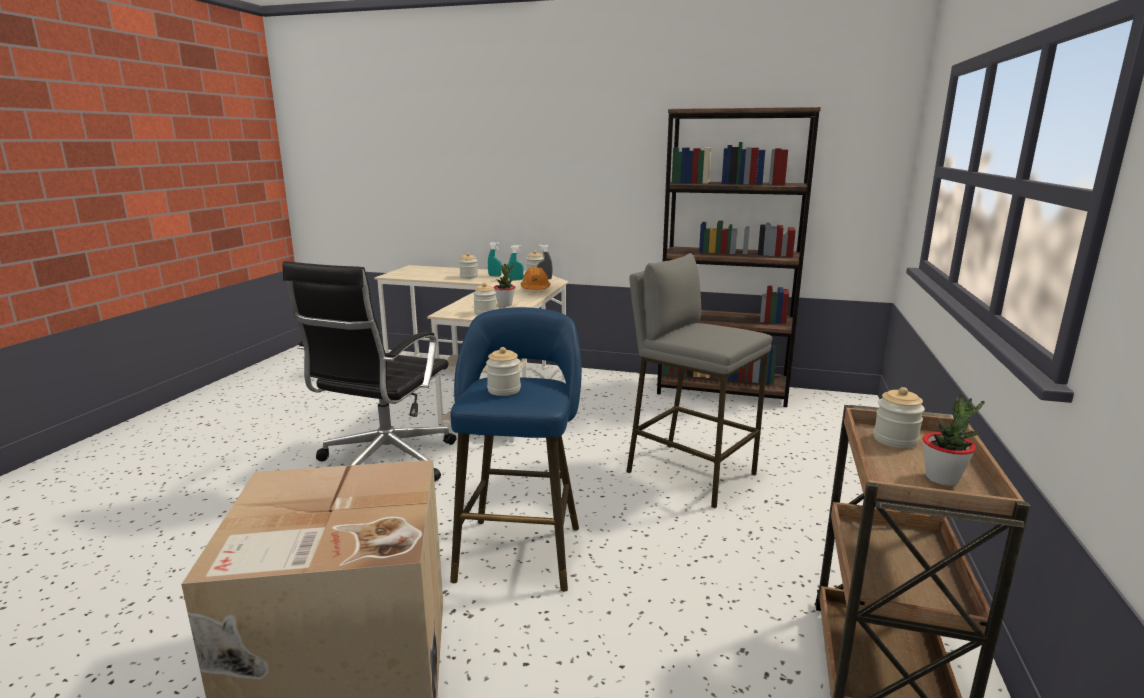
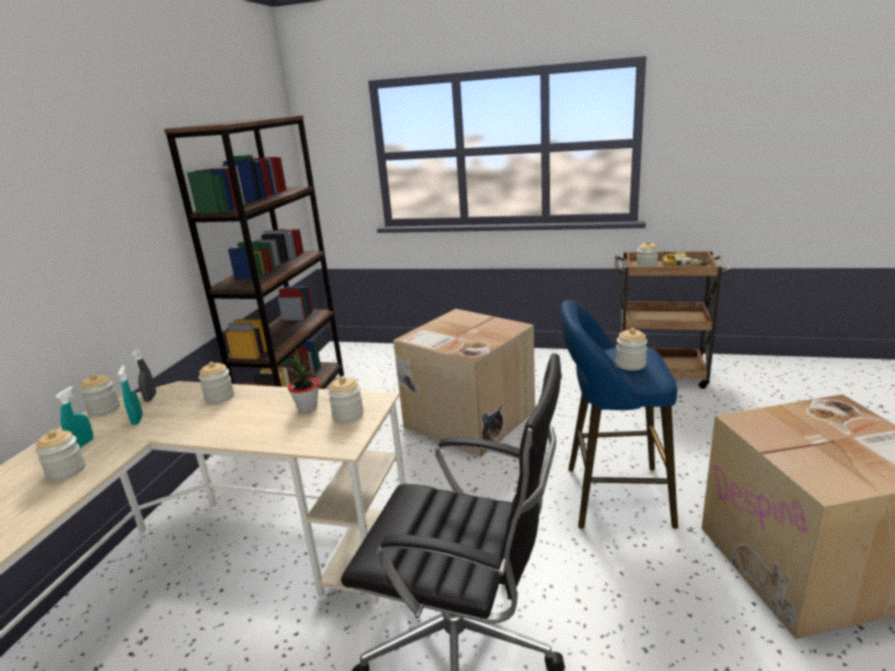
camera: 90 degrees left, 5 degrees up
(535, 289) = (220, 397): orange hard hat -> jar
(690, 473) = (467, 419): grey stool -> cardboard box
(942, 478) = (683, 264): potted plant -> power drill

